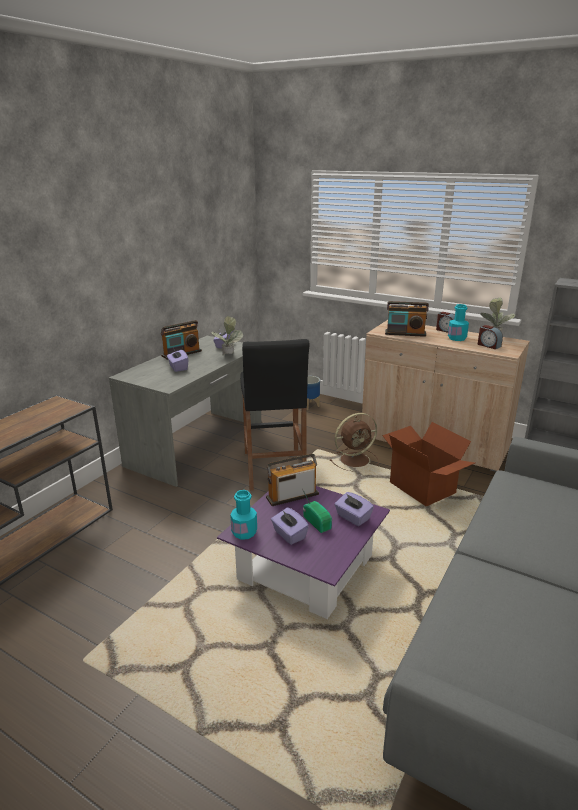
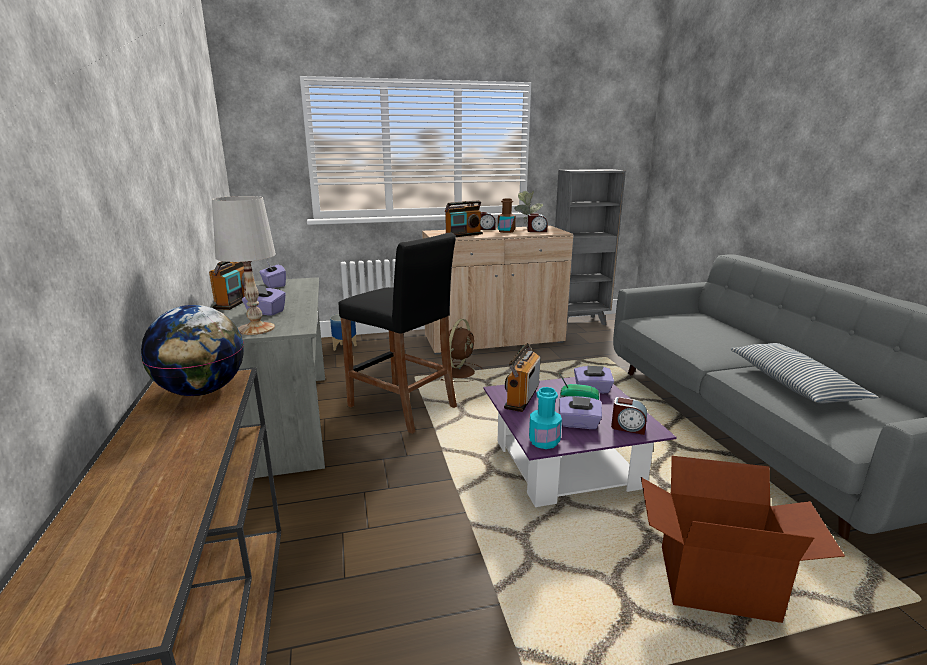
camera: 45 degrees left, 5 degrees down
(54, 411) = (202, 391): none -> globe
(151, 379) = (256, 328): none -> white table lamp
(228, 356) = (303, 291): potted plant -> none
(315, 557) = (628, 427): none -> alarm clock
(423, 488) = (540, 370): cardboard box -> cardboard box (716, 581)
(457, 338) = (506, 231): turquoise bottle -> brown bottle
(493, 605) = (793, 384): none -> pillow

